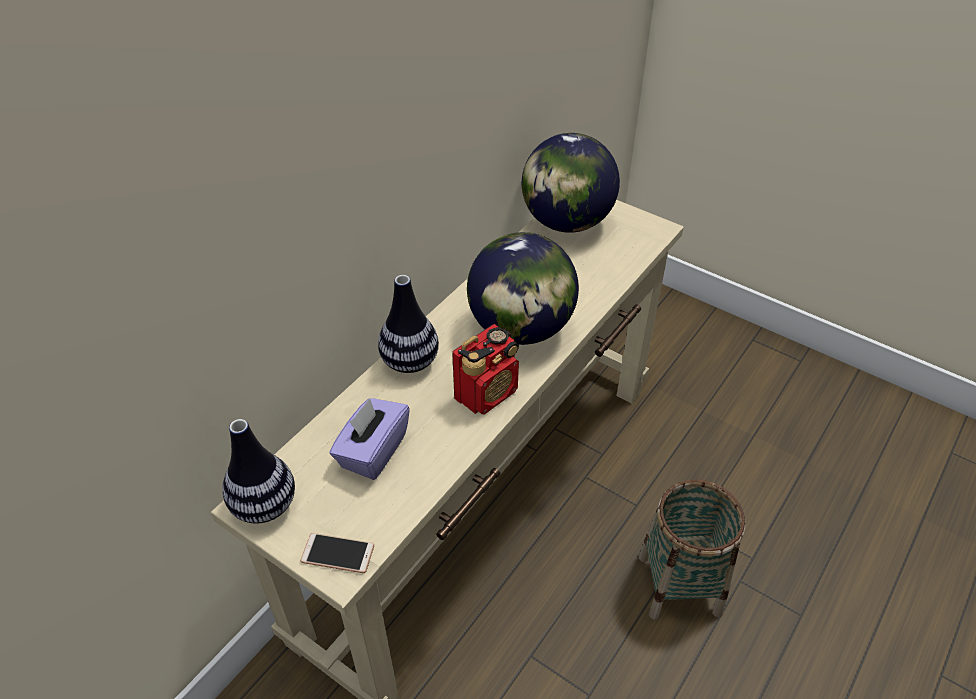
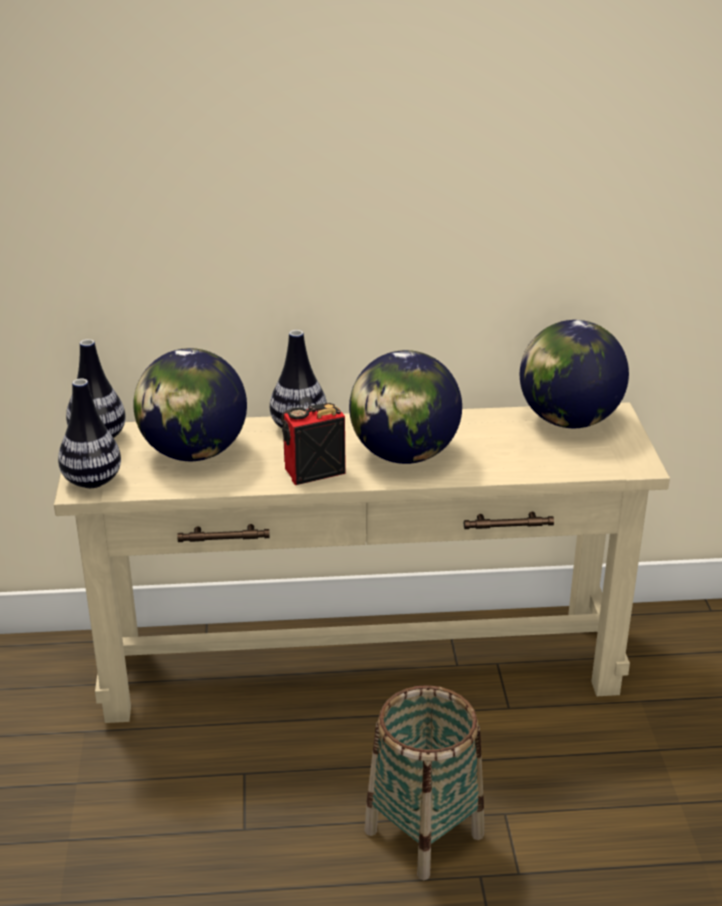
camera: 50 degrees right, 15 degrees down
(337, 553) = (92, 481): phone -> vase
(372, 451) = (194, 453): purple tissue box -> globe
(487, 393) = (312, 472): radio -> radio turned 150 degrees clockwise

